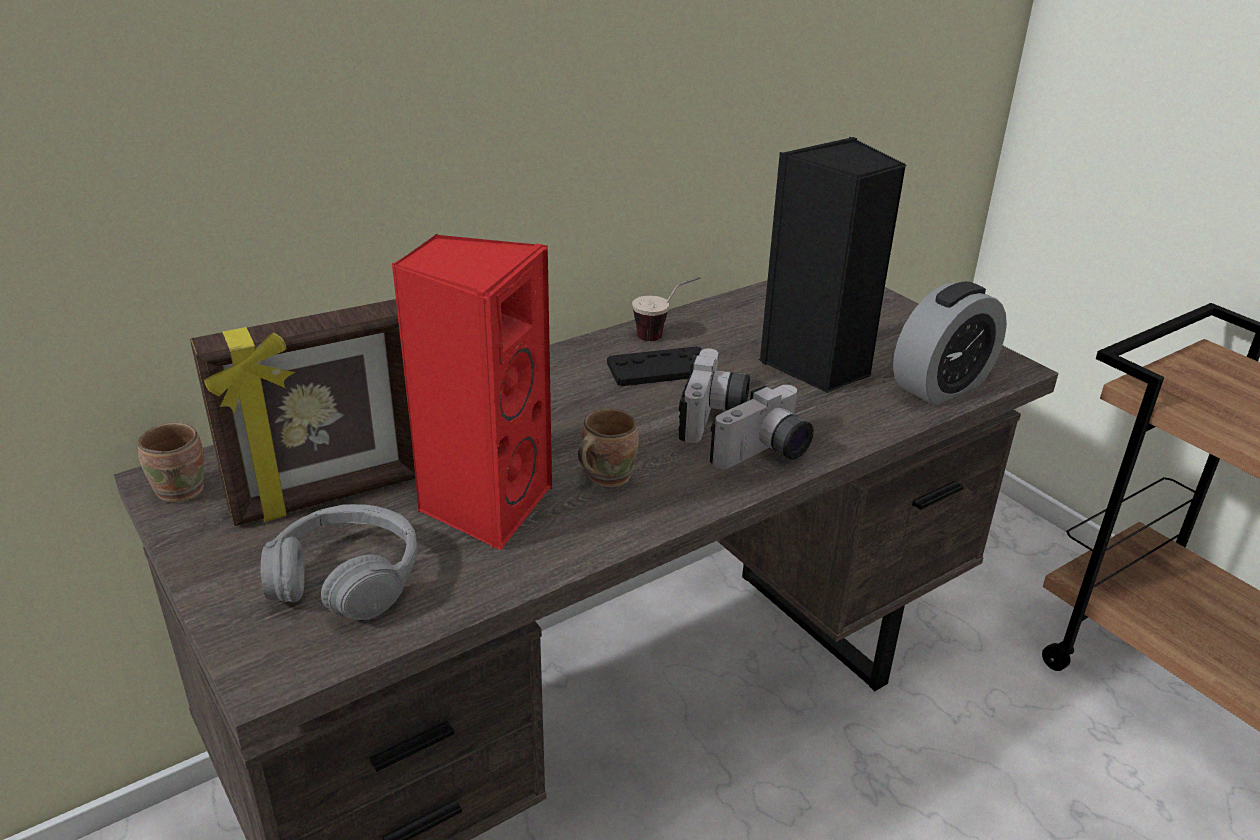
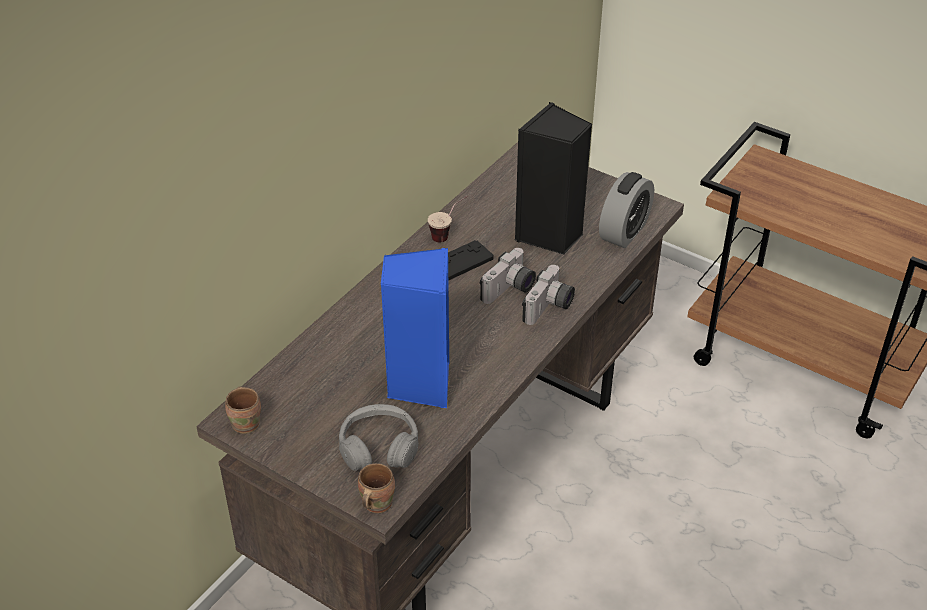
camera: 20 degrees left, 10 degrees up
(329, 496) = (332, 403): picture frame -> none
(483, 504) = (419, 384): red speaker -> blue speaker
(605, 475) = (472, 347): brown mug -> brown mug (375, 504)
(714, 417) = (510, 290): camera -> camera turned 45 degrees clockwise

